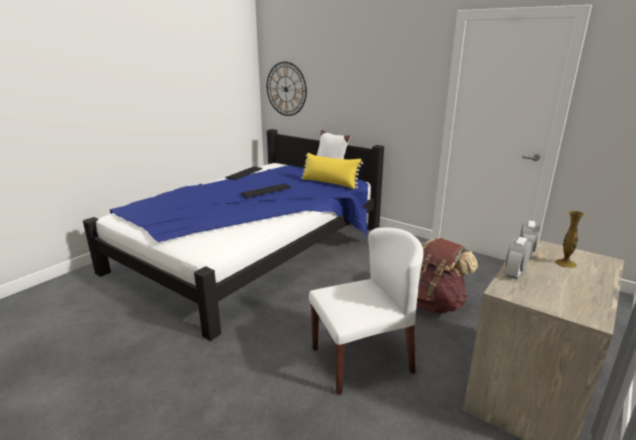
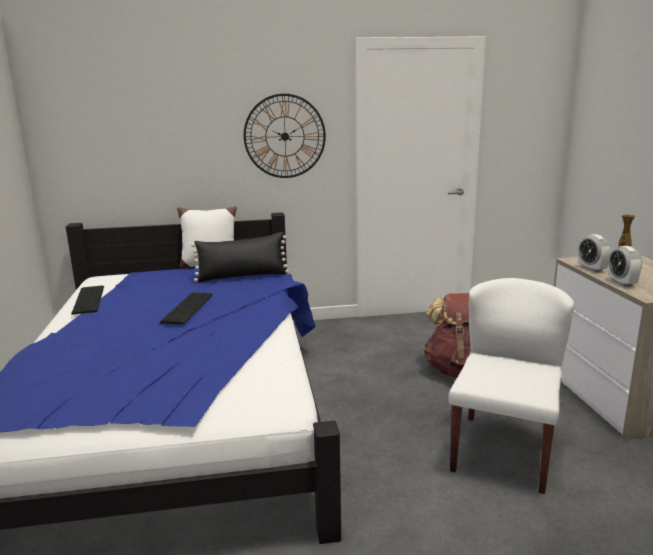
camera: 45 degrees left, 5 degrees down
(286, 89) = (90, 154): wall clock -> wall clock (285, 136)
(330, 183) = (242, 276): yellow pillow -> black pillow

